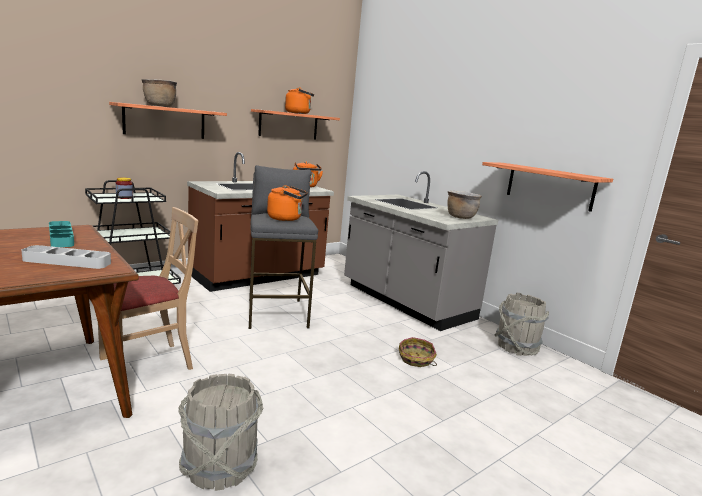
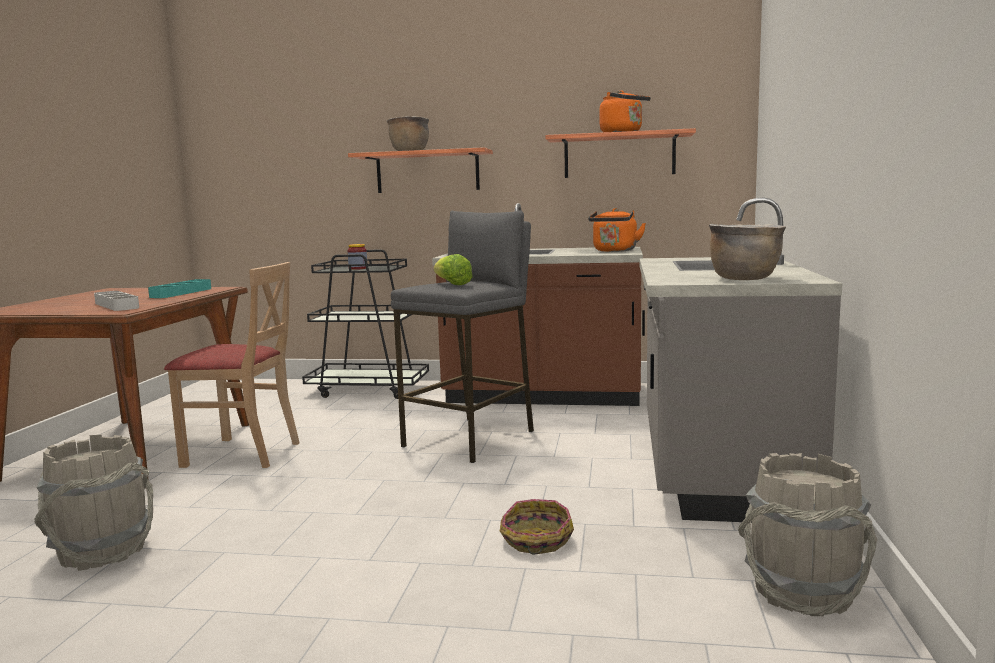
camera: 50 degrees right, 5 degrees down
(286, 218) = (452, 284): orange kettle -> lettuce
(549, 186) = (902, 182): shelf -> none

